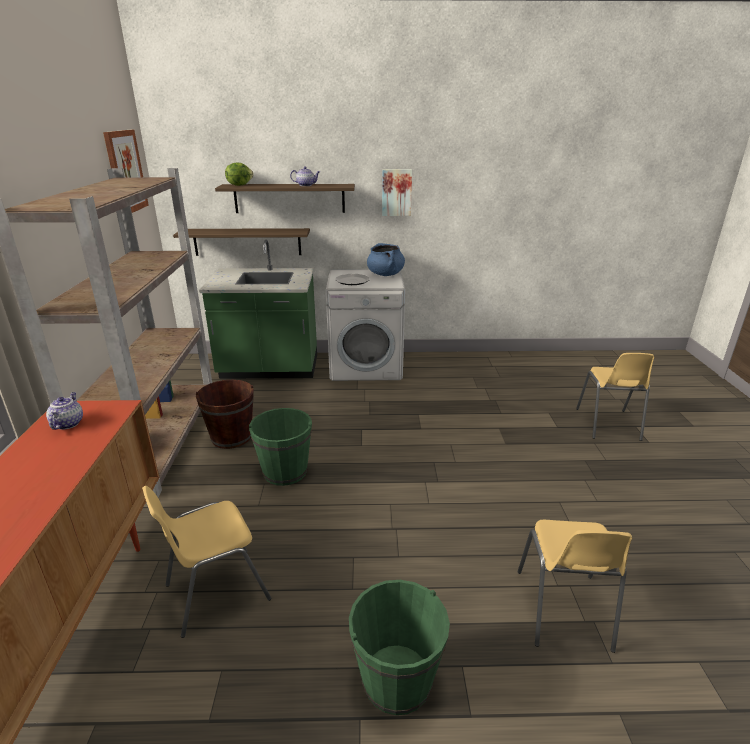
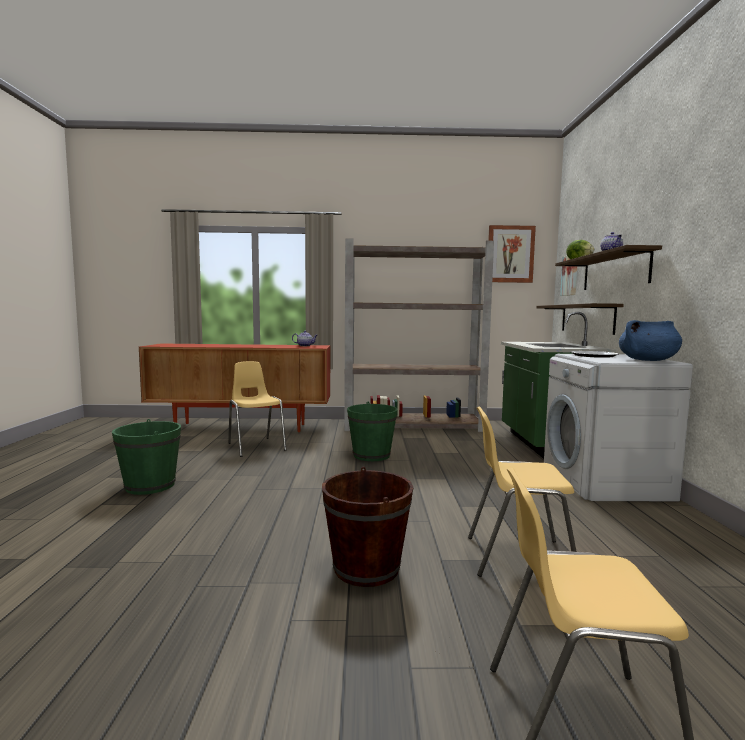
camera: 90 degrees right, 20 degrees down
(231, 437) = (417, 440): brown bucket -> brown bucket (366, 568)
(396, 192) = (701, 249): picture -> picture (570, 275)
(563, 610) = (140, 552): yellow chair -> yellow chair (518, 558)

